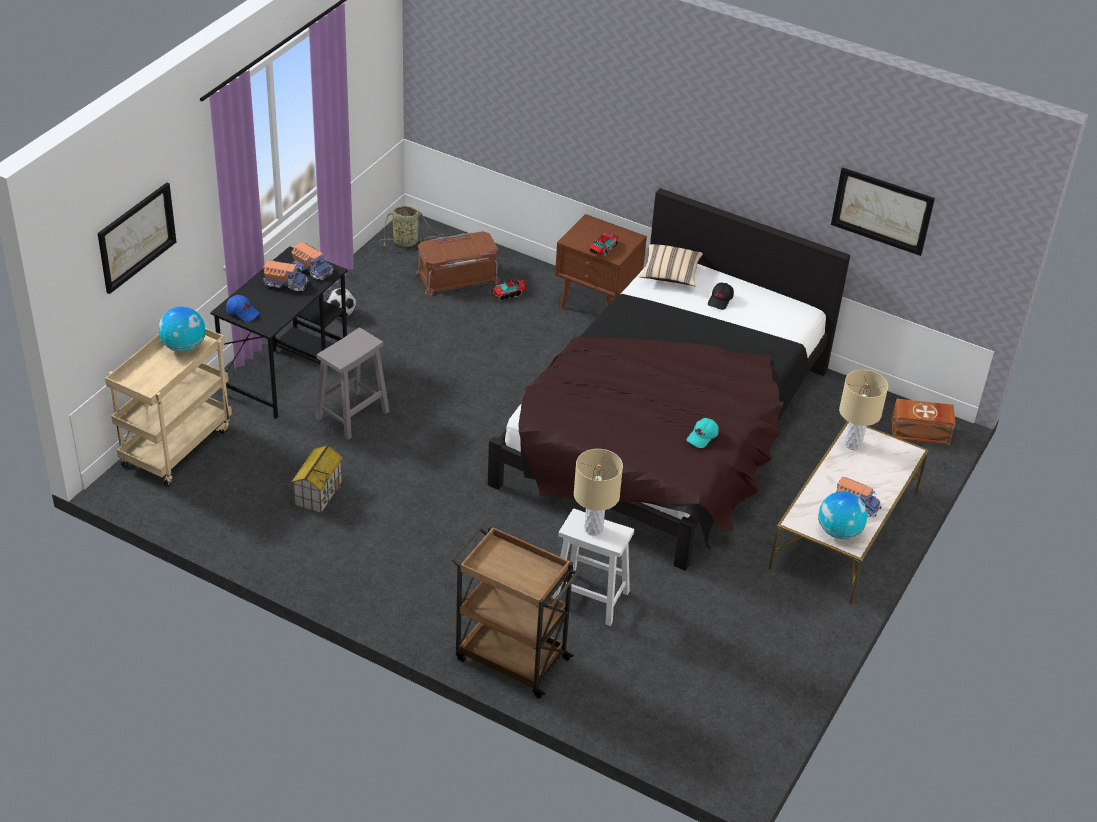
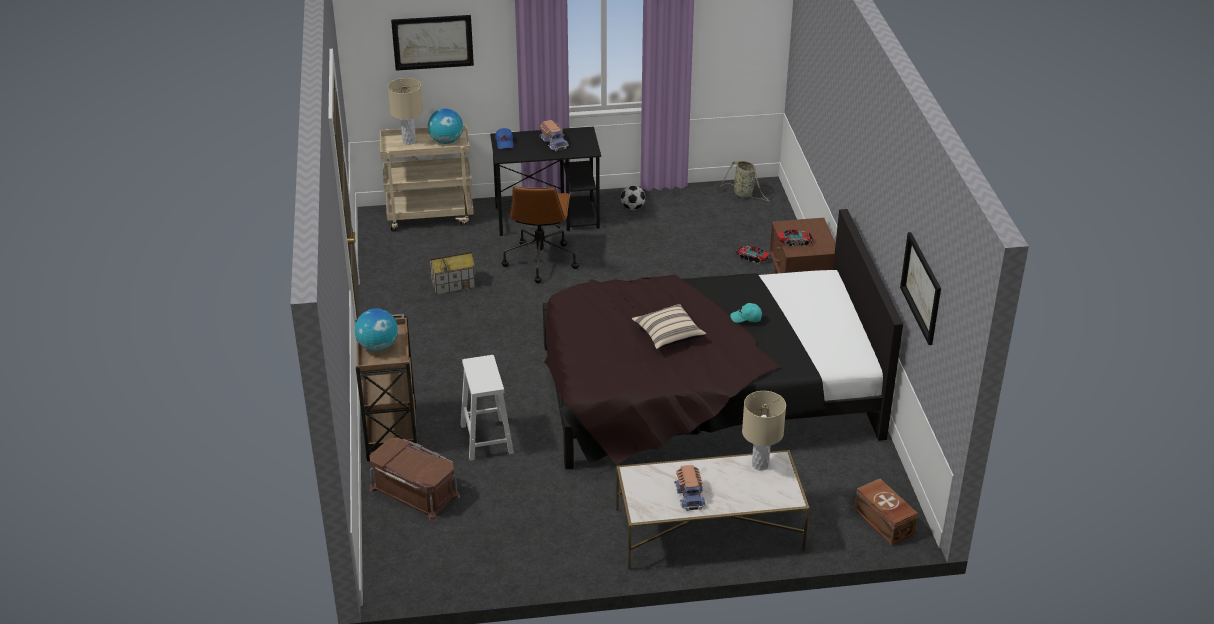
camera: 55 degrees right, 5 degrees down
(312, 268) = (582, 144): toy truck -> none
(351, 416) = (540, 260): grey stool -> brown office chair
(457, 276) = (739, 230): brown storage box -> brown storage box (415, 491)
(594, 529) = (483, 372): beige table lamp -> beige table lamp (409, 141)
(670, 274) = (812, 283): beige pillow -> beige pillow (668, 336)
(702, 437) = (638, 375): turquoise cap -> turquoise cap (746, 318)
(720, 300) = (815, 318): black cap -> none
(839, 532) = (647, 500): globe -> globe (378, 347)

